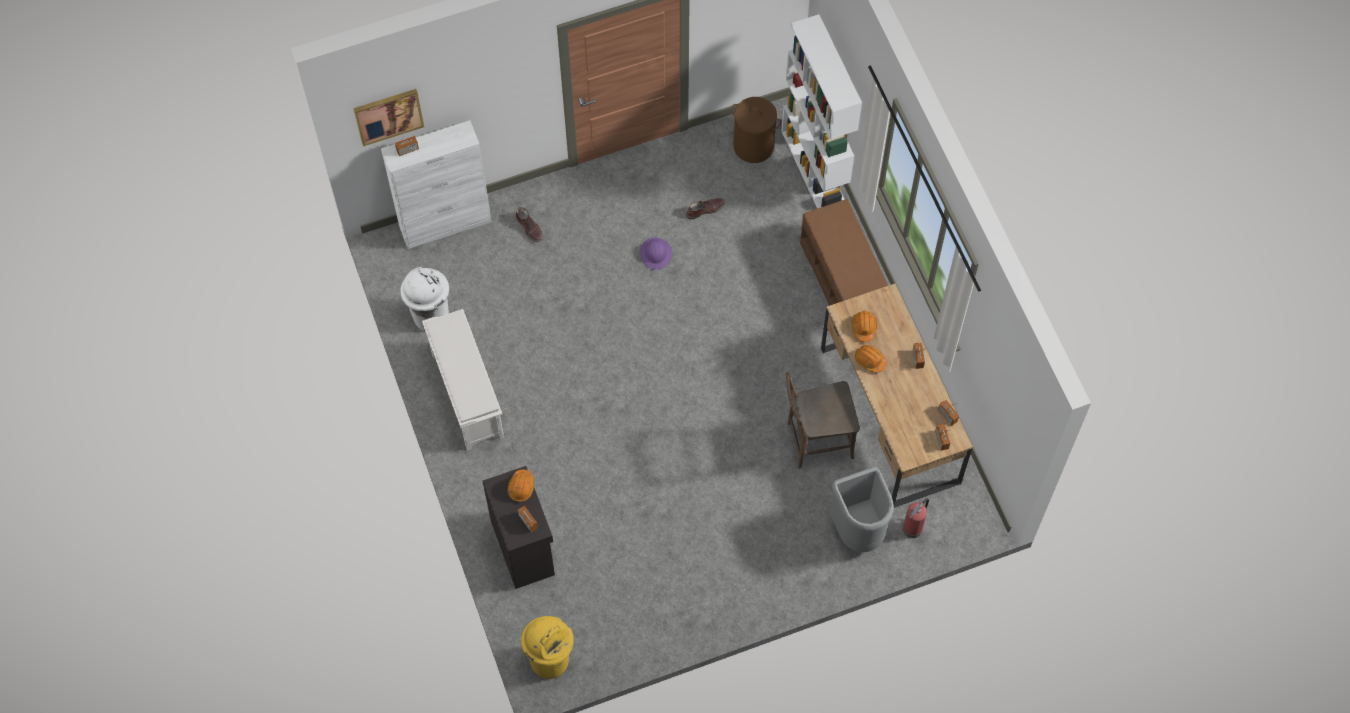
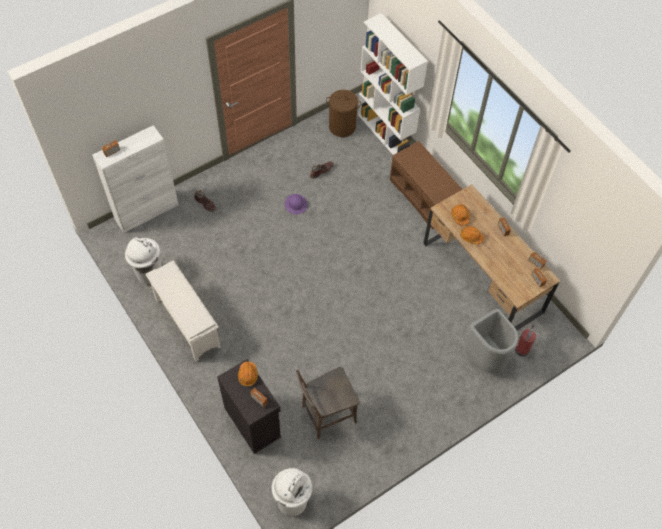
camera: 15 degrees left, 5 degrees down
(388, 115) = (93, 126): picture -> none
(550, 660) = (292, 501): yellow trash can -> white trash can
(816, 441) = (438, 304): brown chair -> brown chair (326, 415)

